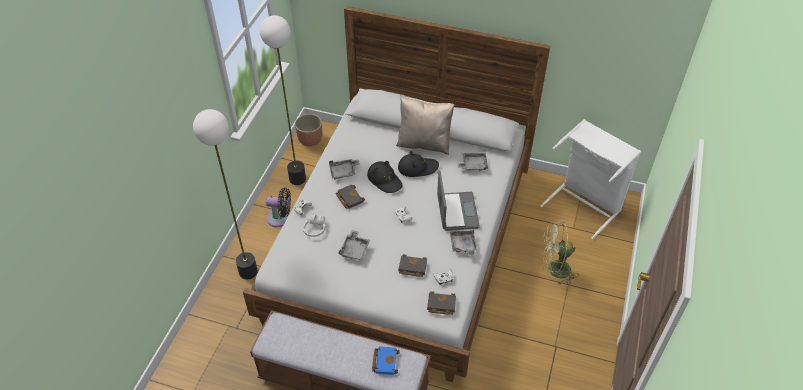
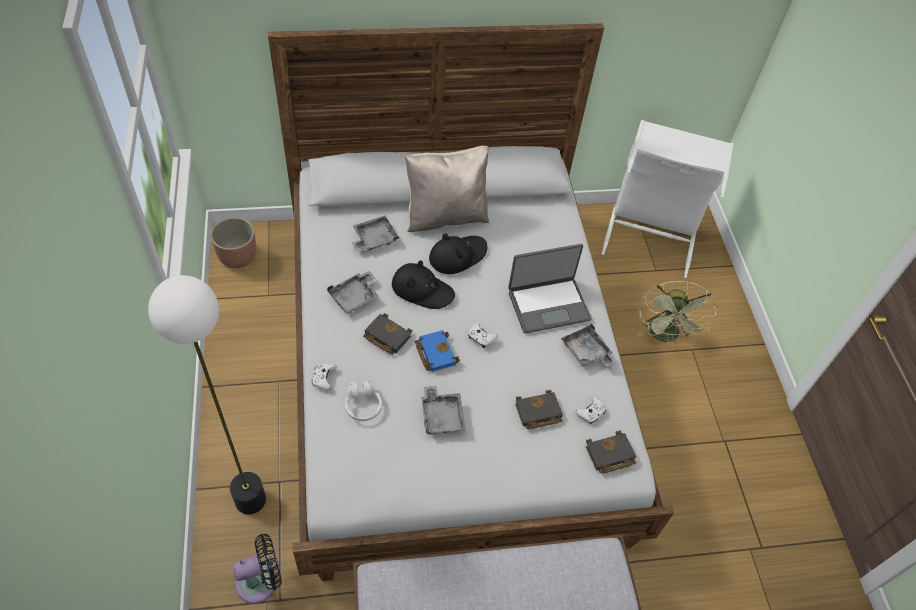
camera: 30 degrees left, 5 degrees up
(280, 218) = (256, 395): black fan -> black fan (261, 581)
(297, 178) = (250, 323): floor lamp -> none
(385, 361) = (570, 573): blue book -> blue book (434, 352)
(456, 212) = (548, 304): laptop -> laptop turned 105 degrees clockwise
(473, 165) = (530, 227): grey tray -> grey tray (374, 239)
(554, 270) = (665, 336): green fan -> green fan turned 60 degrees counterclockwise

